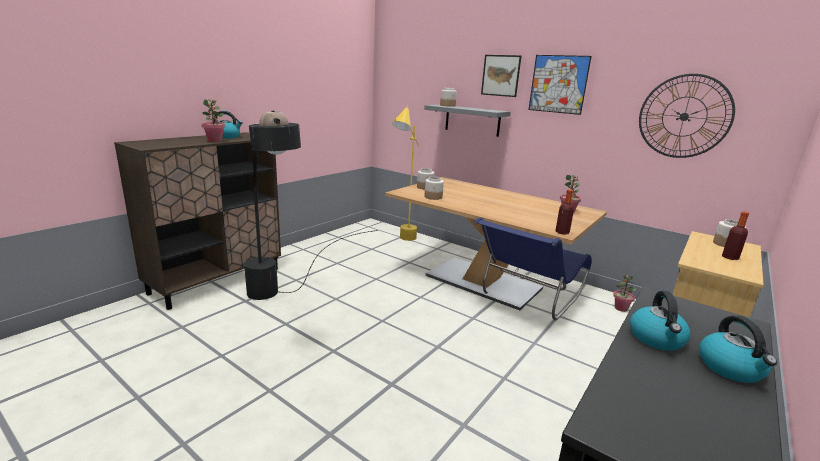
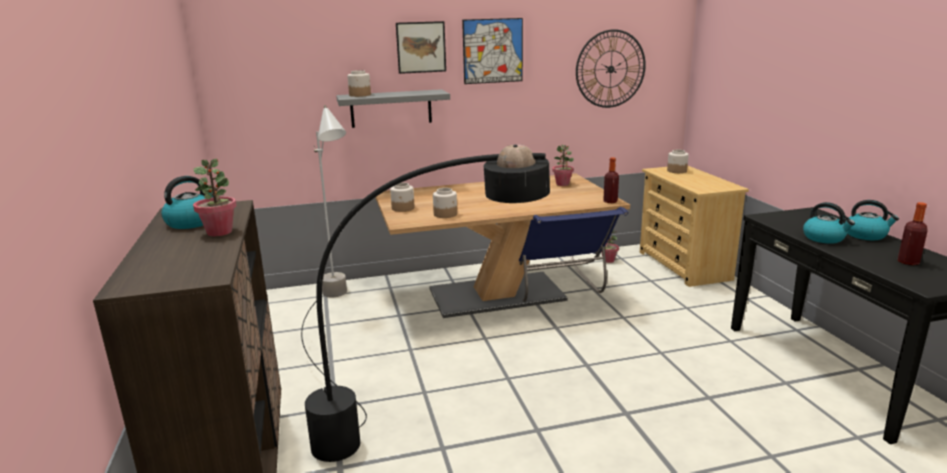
camera: 50 degrees left, 0 degrees up
(402, 242) = (341, 299): yellow floor lamp -> grey floor lamp
(730, 257) = (700, 179): bottle -> bottle (908, 262)

